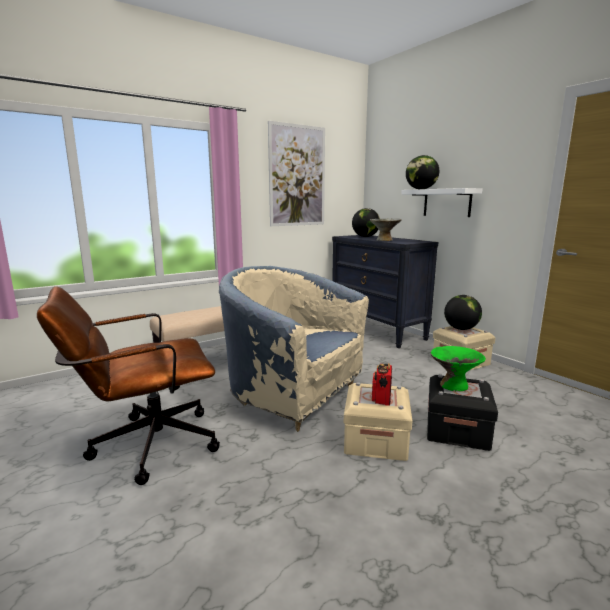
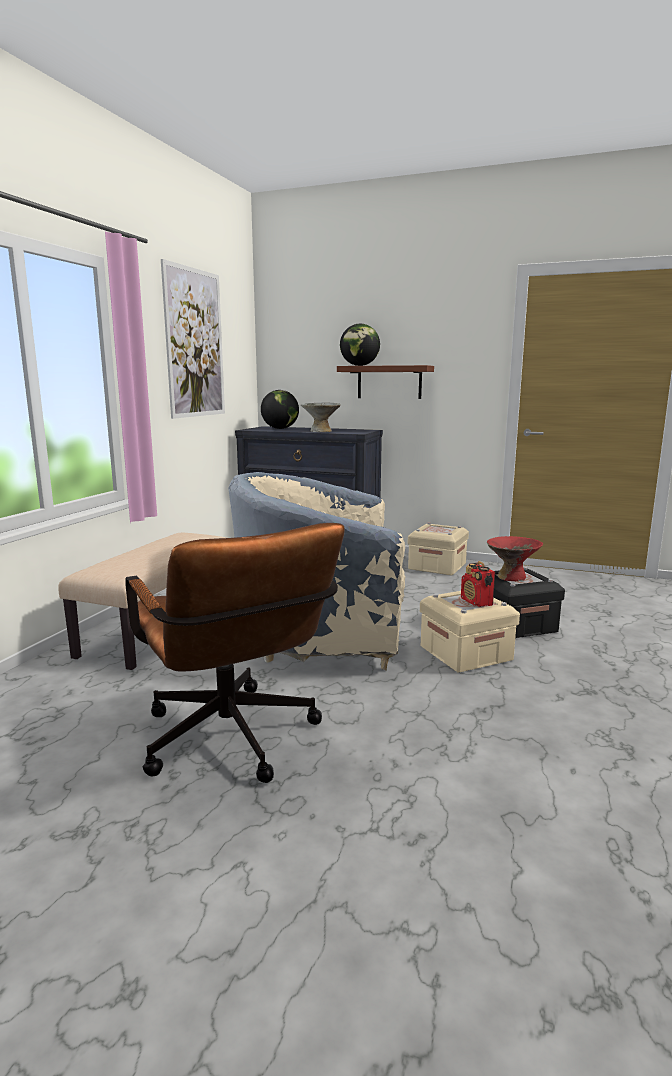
camera: 35 degrees left, 0 degrees up
(144, 446) = (234, 744): brown office chair -> brown office chair turned 60 degrees counterclockwise
(447, 203) = (389, 382): white shelf -> brown shelf
(454, 385) = (511, 577): green bowl -> red bowl
(461, 329) = (434, 528): globe -> none

